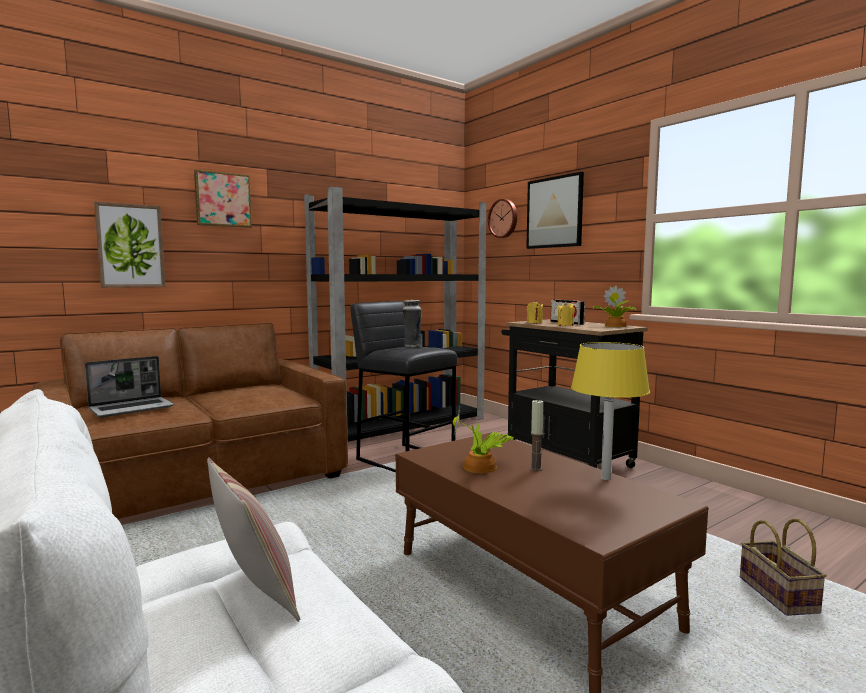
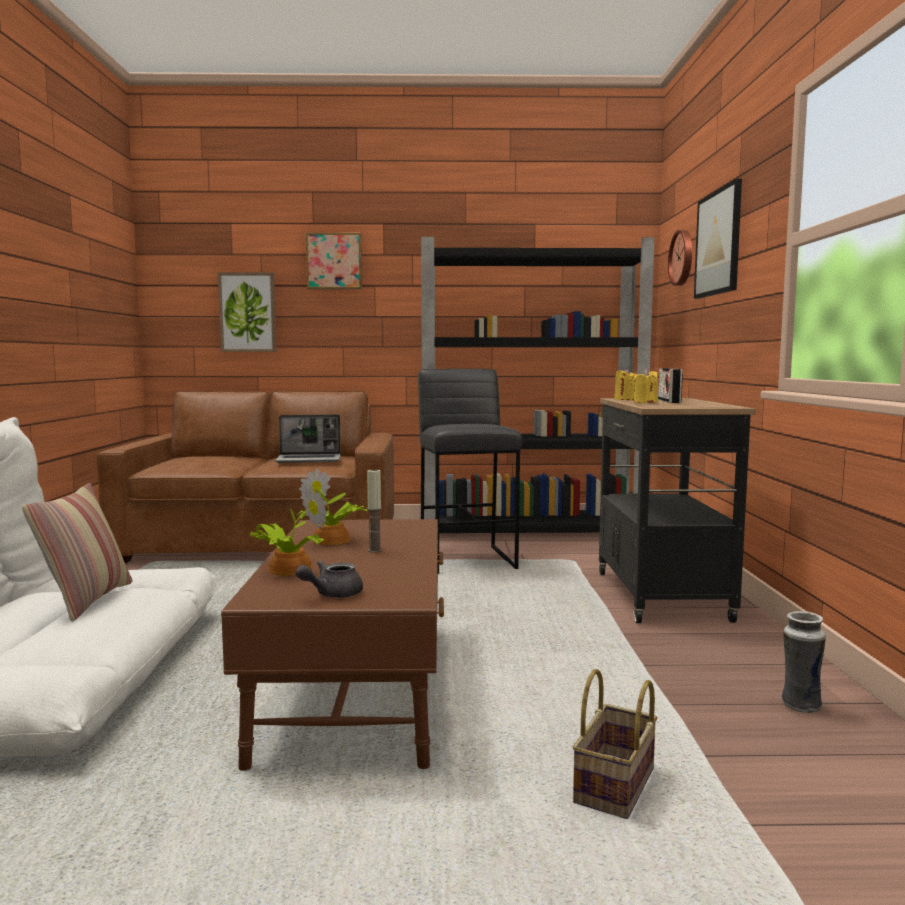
camera: 35 degrees right, 0 degrees up
(133, 408) = (194, 460): laptop -> laptop (310, 460)
(412, 346) = (474, 423): vase -> vase (800, 706)
(606, 478) = (412, 569): yellow table lamp -> none
(614, 326) = (710, 405): potted plant -> potted plant (287, 569)
(625, 514) = (332, 594): none -> grey teapot

